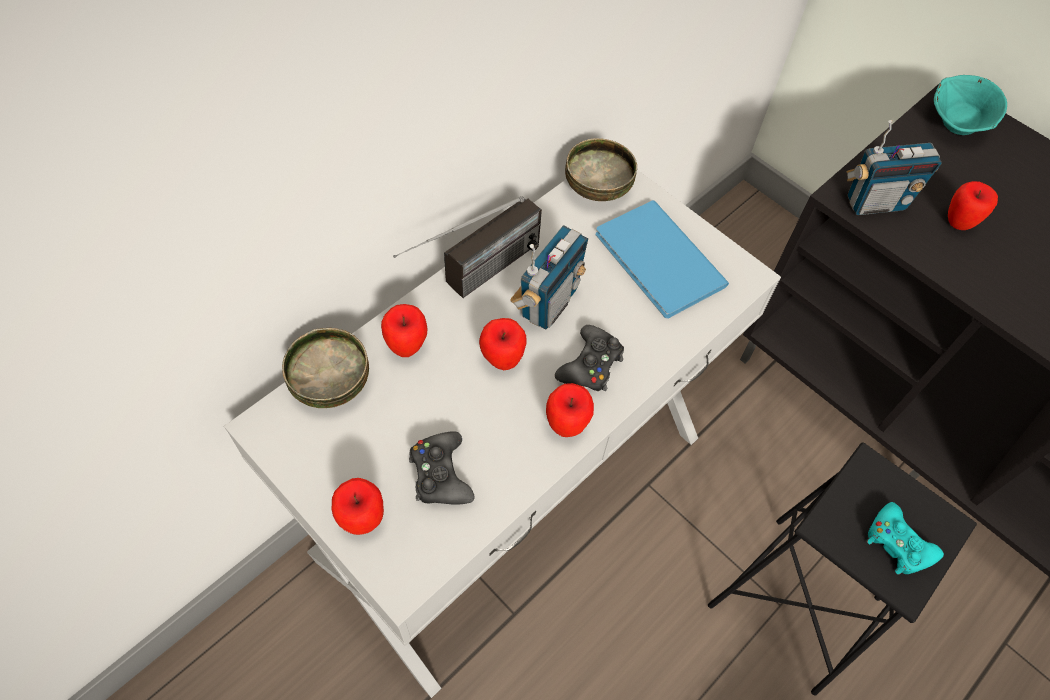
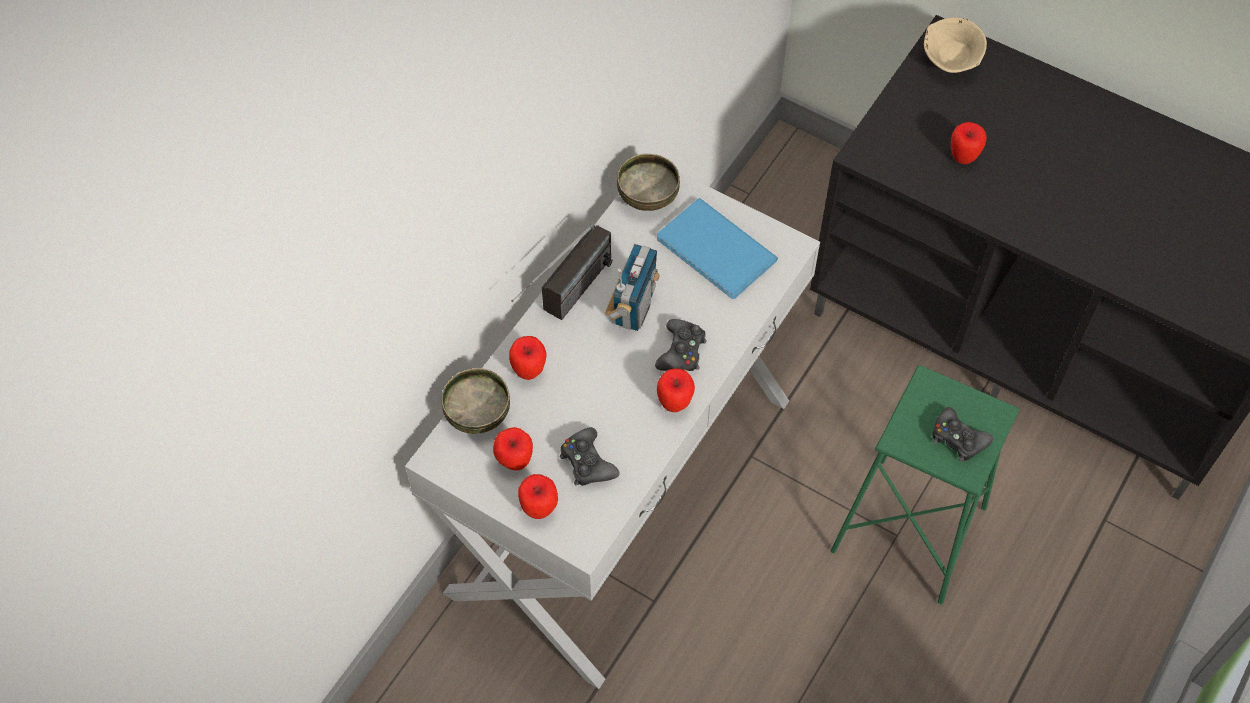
camera: 10 degrees left, 0 degrees up
(502, 361) = (609, 364): apple -> apple (515, 462)
(794, 602) = (909, 530): black stool -> green stool
(875, 203) = (889, 155): radio -> none
(897, 544) = (958, 439): turquoise game controller -> black game controller
(956, 126) = (951, 63): turquoise bowl -> beige bowl

